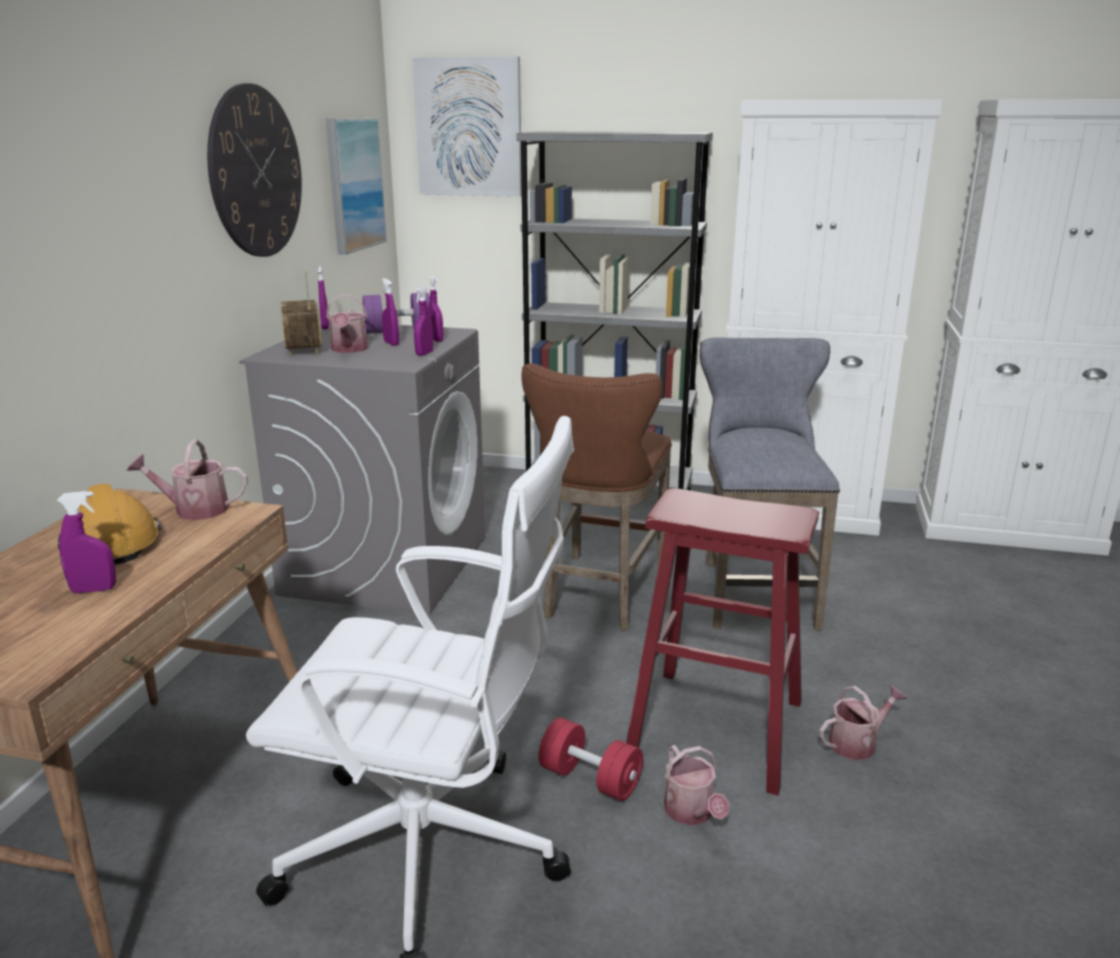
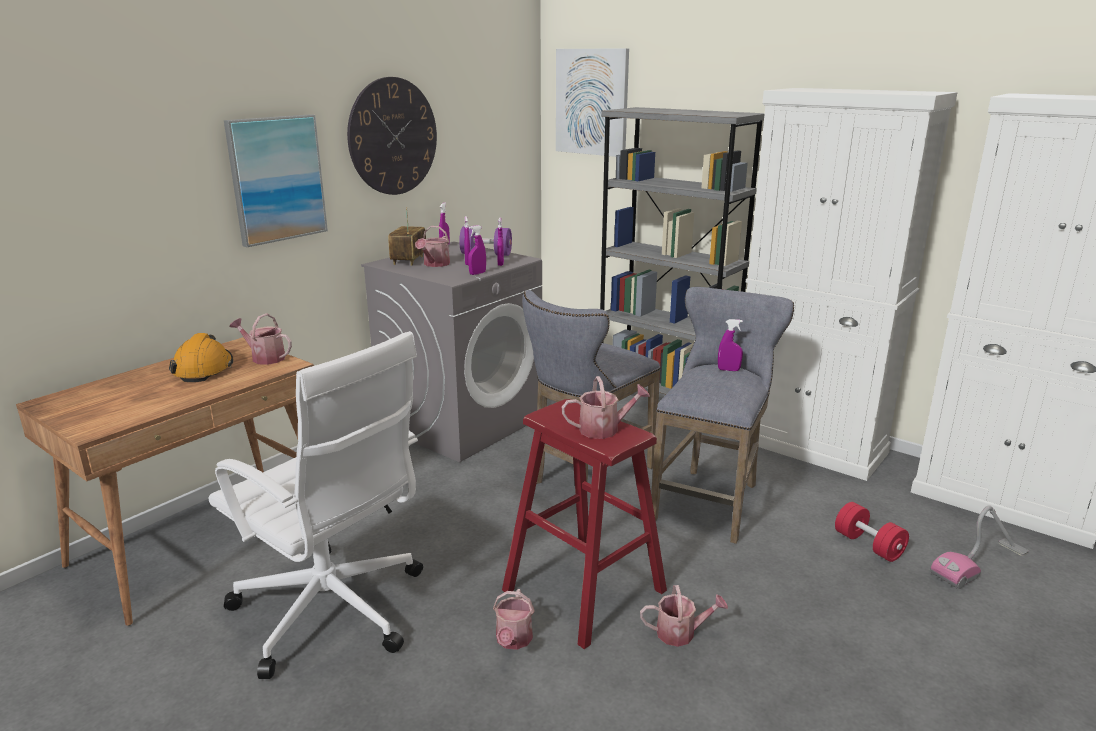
camera: 25 degrees right, 0 degrees up
(94, 590) = (166, 394): purple spray bottle -> purple spray bottle (728, 370)
(354, 184) = (495, 143): picture -> picture (277, 179)
(590, 779) = (467, 597): red dumbbell -> red dumbbell (868, 545)
(600, 595) = (587, 476): brown stool -> grey stool
(758, 514) = (604, 429): none -> watering can
(1042, 592) = (980, 564): none -> vacuum cleaner

